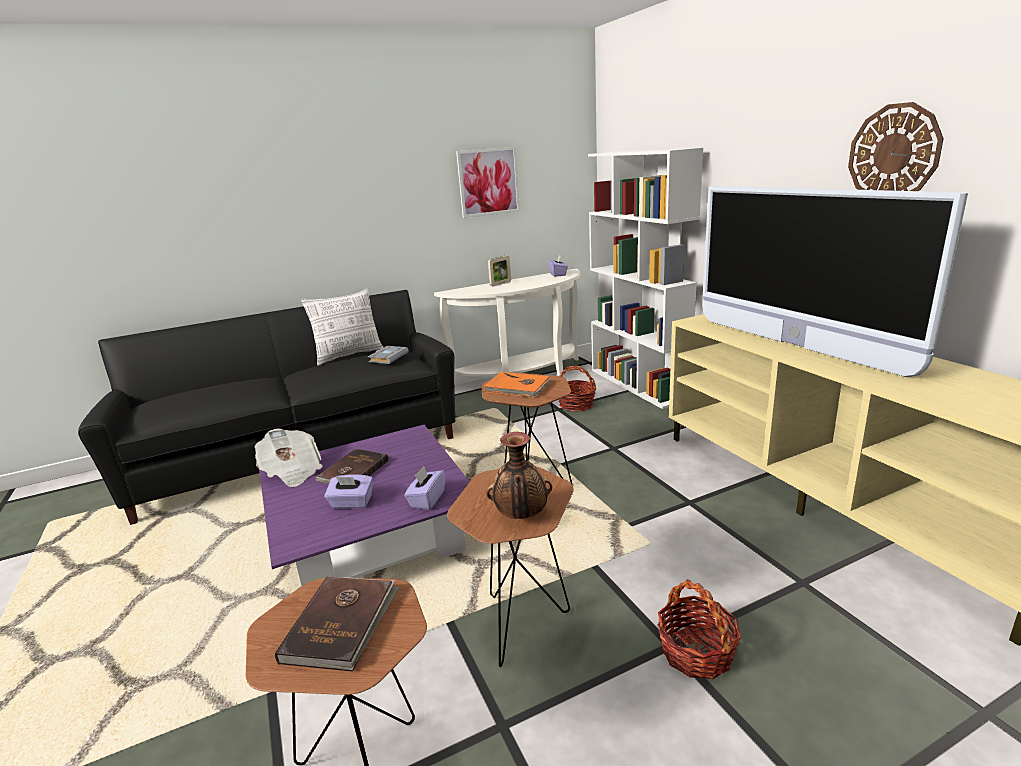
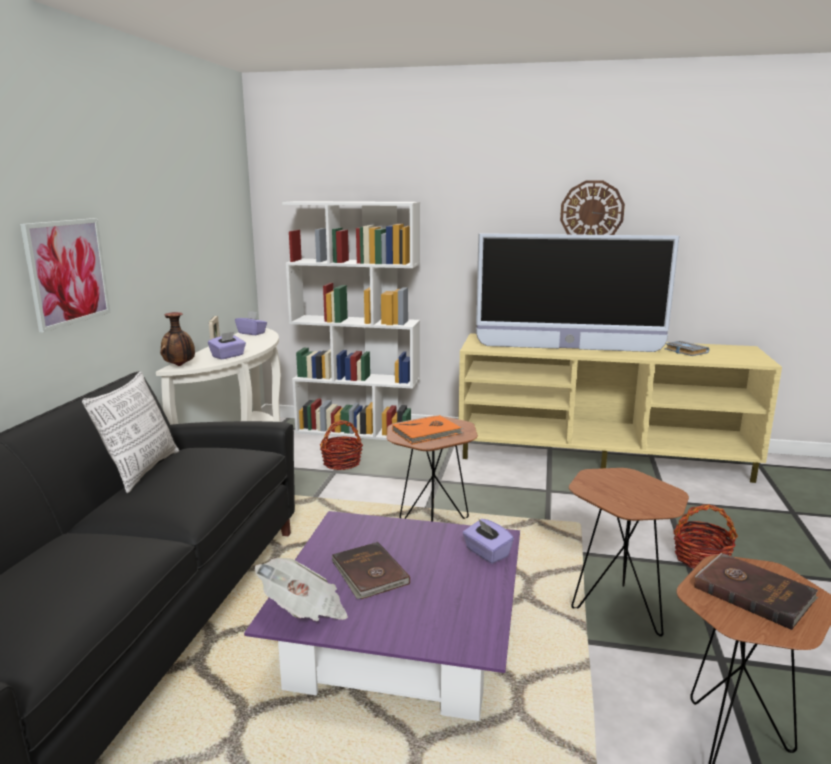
camera: 55 degrees left, 5 degrees down
(351, 503) = (438, 591): purple tissue box -> purple tissue box (228, 356)
(388, 357) = (216, 454): grey book -> grey book (684, 351)
(488, 182) = (185, 229): picture -> picture (67, 272)
(521, 516) = (656, 494): vase -> vase (179, 365)

